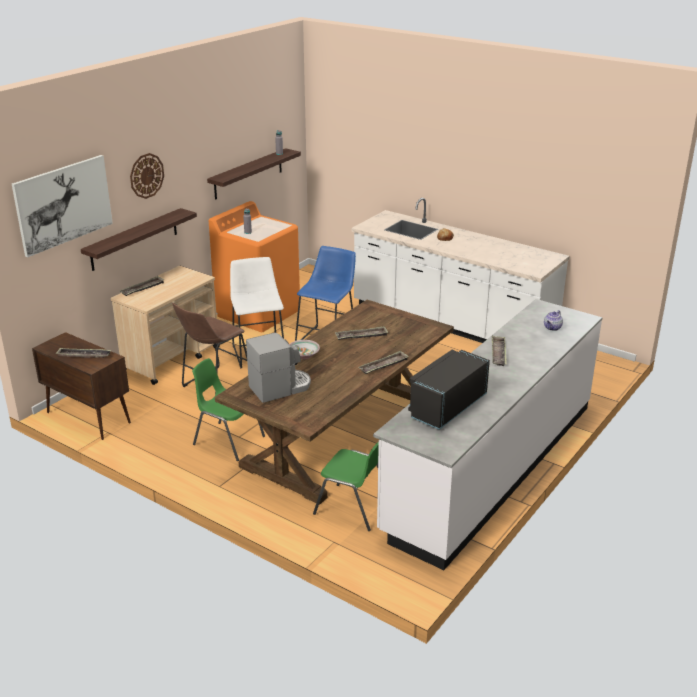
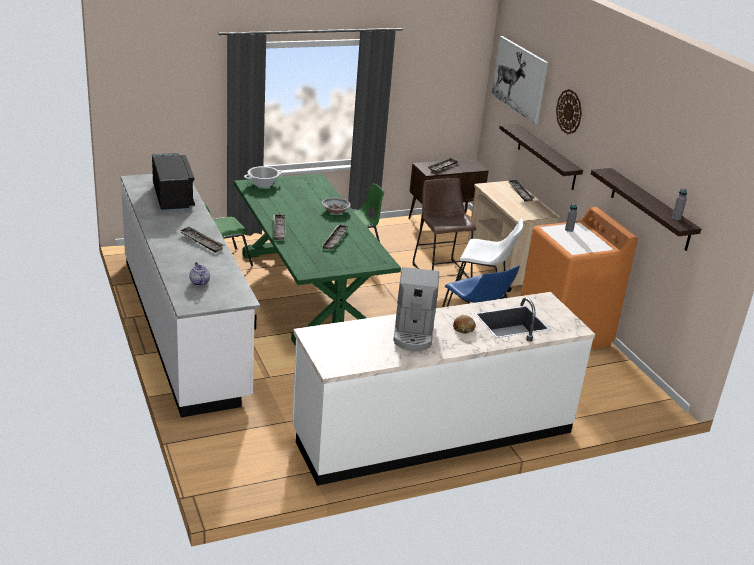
camera: 120 degrees right, 0 degrees up
(280, 387) = (302, 191): coffee machine -> coffee machine (413, 333)
(294, 415) = (263, 184): none -> cooking pot
(342, 434) = (307, 290): brown dining table -> green dining table

